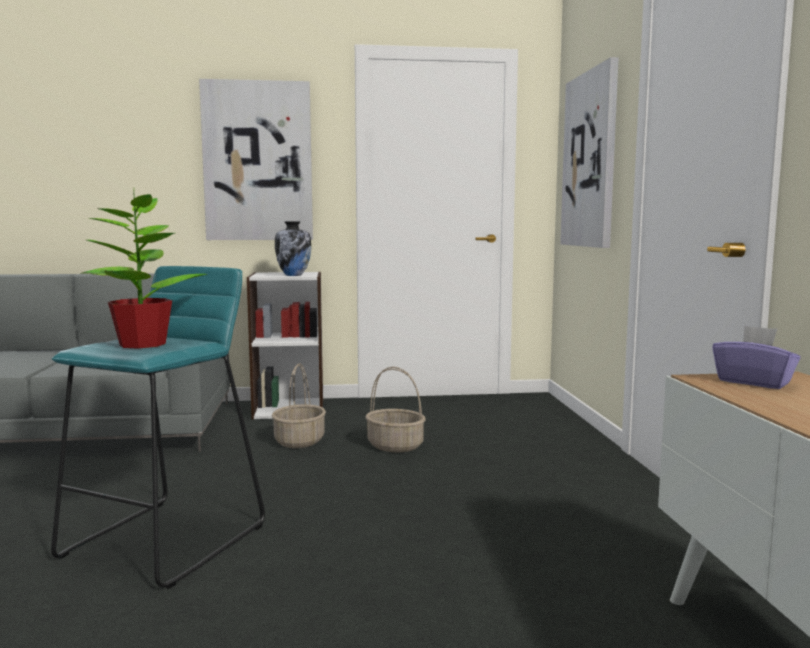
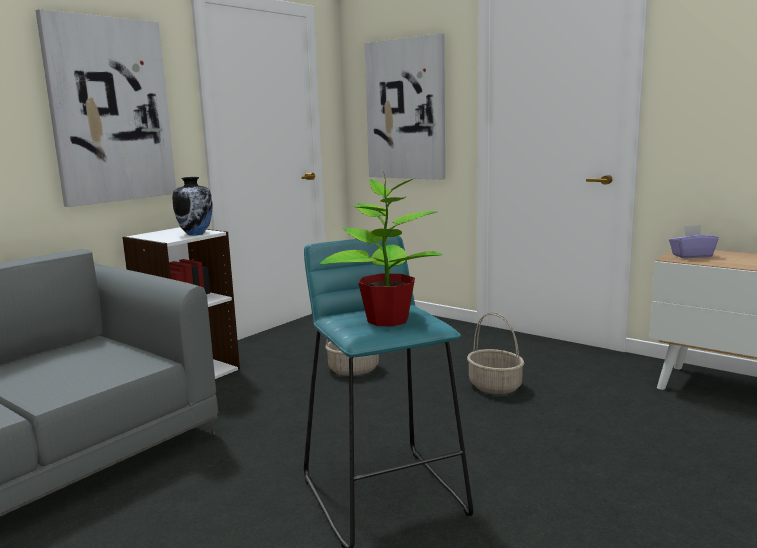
camera: 45 degrees left, 5 degrees up
(300, 441) = (277, 393): basket -> basket (495, 386)

